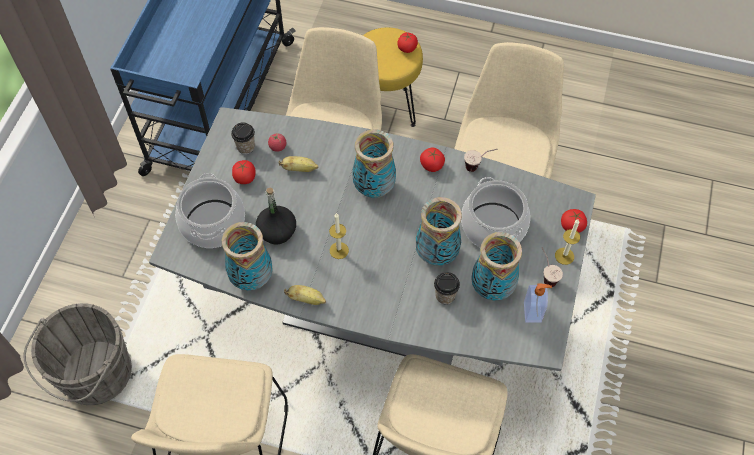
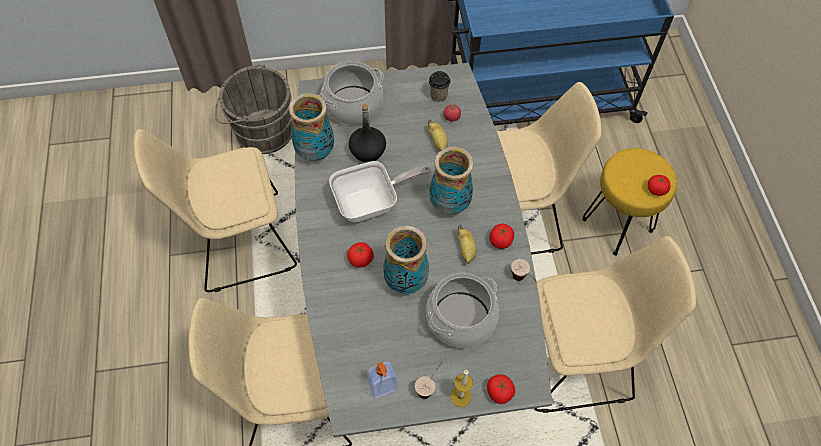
camera: 65 degrees right, 0 degrees up
(245, 178) = (408, 108): tomato -> tomato (360, 260)
(307, 299) = (313, 199): banana -> banana (466, 250)
(339, 250) = (371, 203): candle -> frying pan
(445, 296) = (365, 304): cup -> none
(491, 288) = (392, 341): vase -> none

